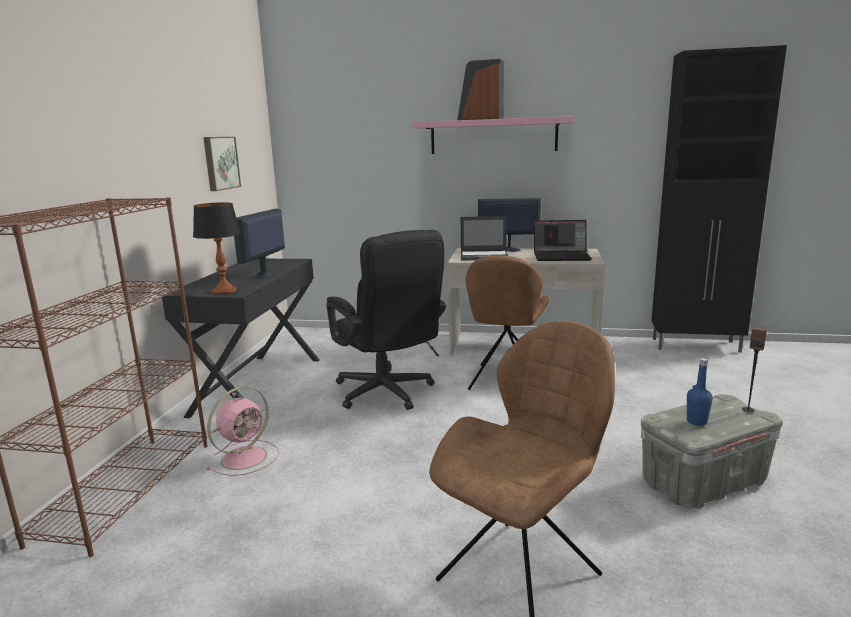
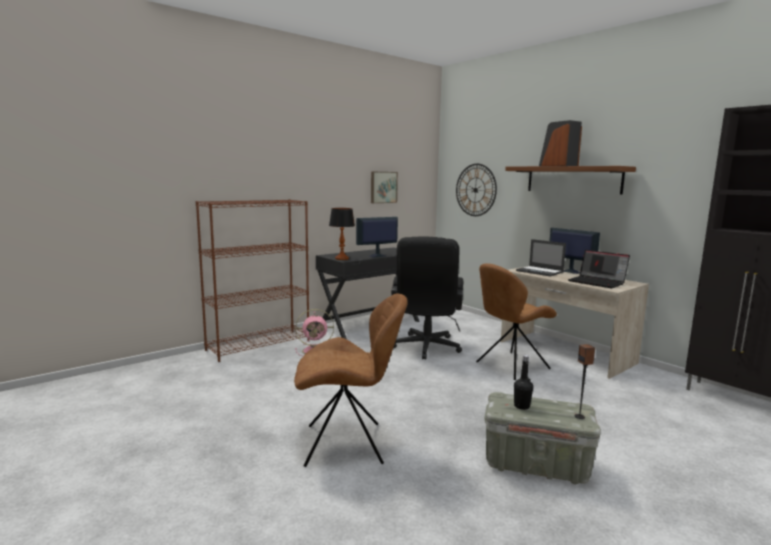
camera: 40 degrees right, 5 degrees down
(345, 158) = (475, 190): none -> wall clock
(493, 136) = (573, 179): pink shelf -> brown shelf
(696, 422) = (521, 406): blue bottle -> black bottle

